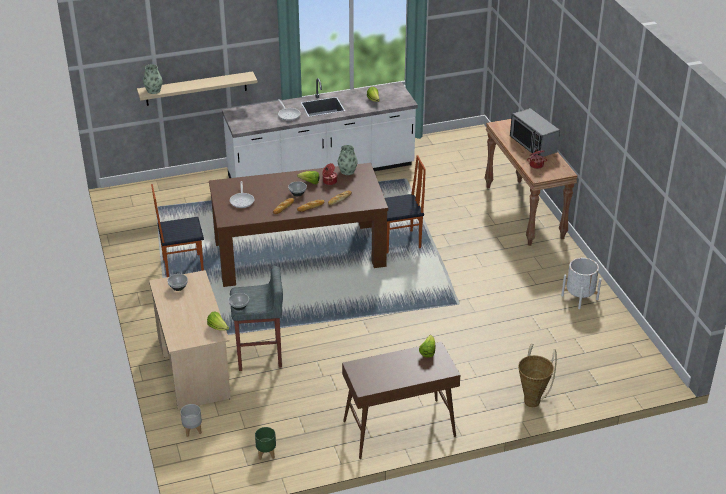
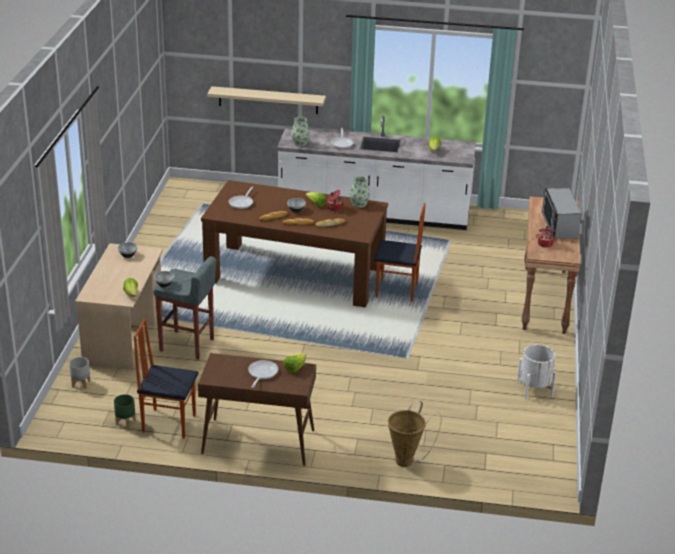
camera: 25 degrees right, 5 degrees down
(153, 90) = (223, 91): vase -> vase (300, 143)
(182, 265) = (184, 255): chair -> chair (169, 423)
(404, 367) = (261, 374): none -> frying pan

